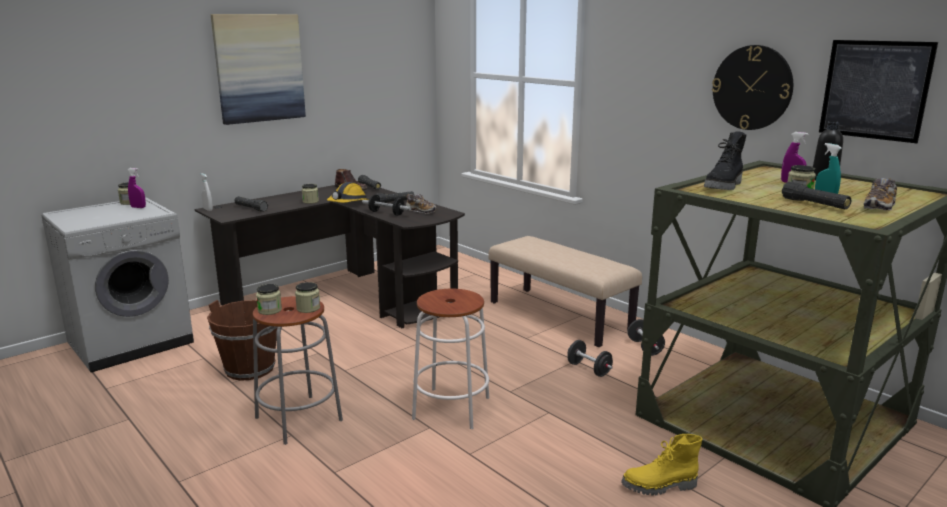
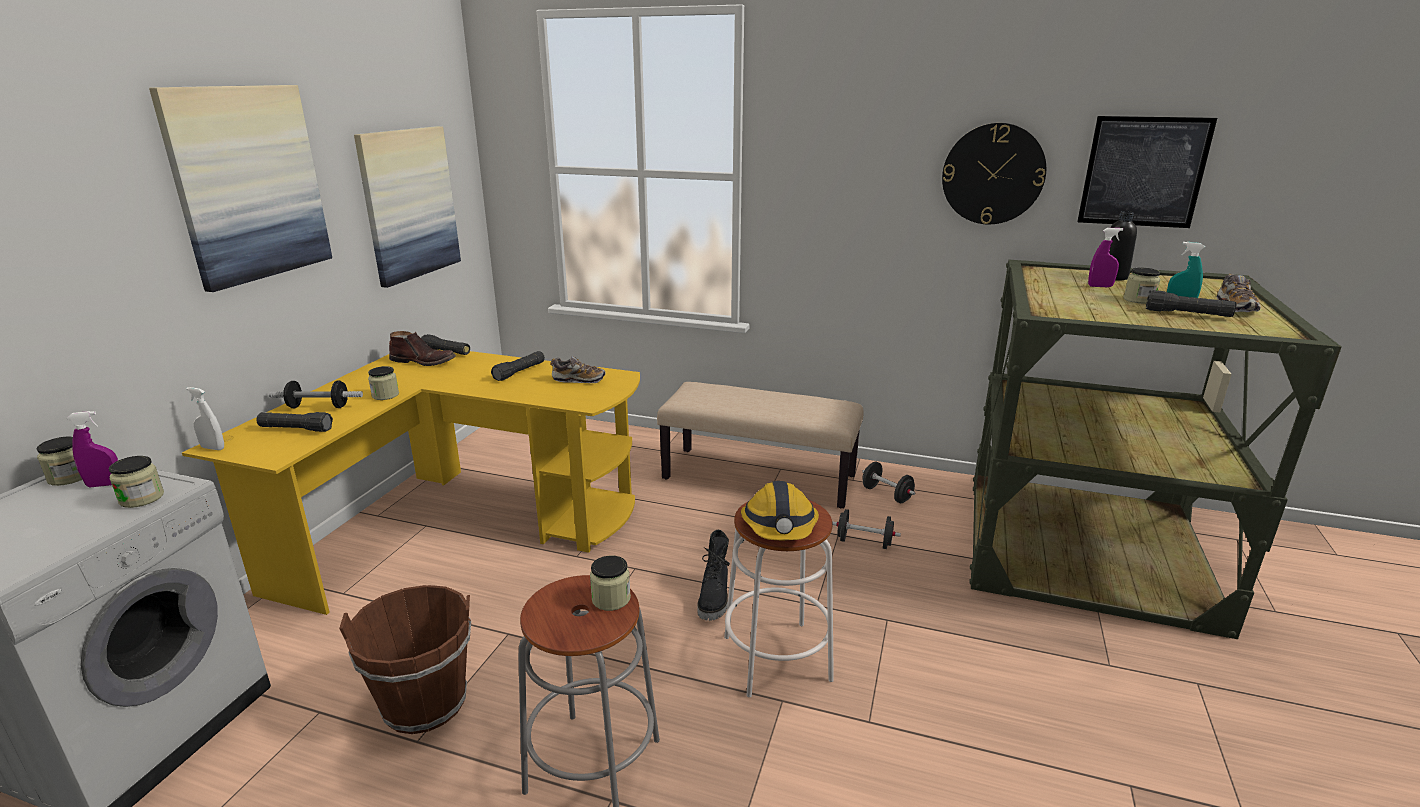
camera: 30 degrees left, 5 degrees up
(270, 310) = (554, 624): jar -> jar (142, 498)
(345, 297) = (457, 523): black desk -> yellow desk
(348, 203) = (452, 387): hard hat -> hard hat (779, 526)
(370, 91) = (409, 204): none -> picture
(386, 213) = (534, 394): dumbbell -> dumbbell (318, 407)
(659, 486) = (1090, 677): yellow boot -> none
(724, 186) = (1061, 302): black boot -> black boot (715, 599)

